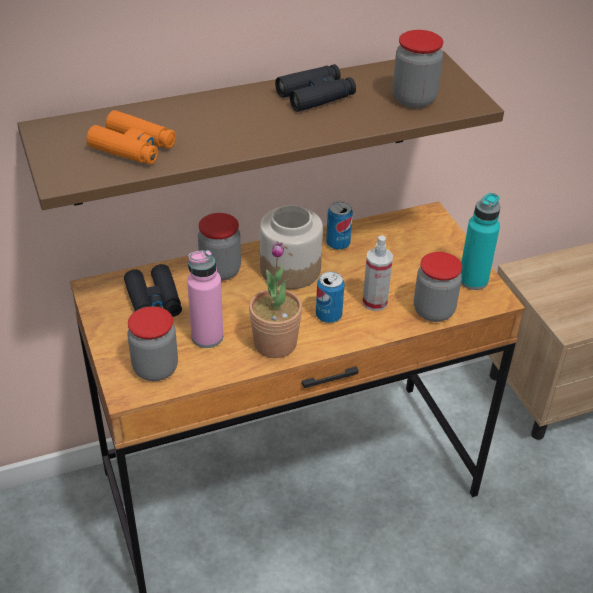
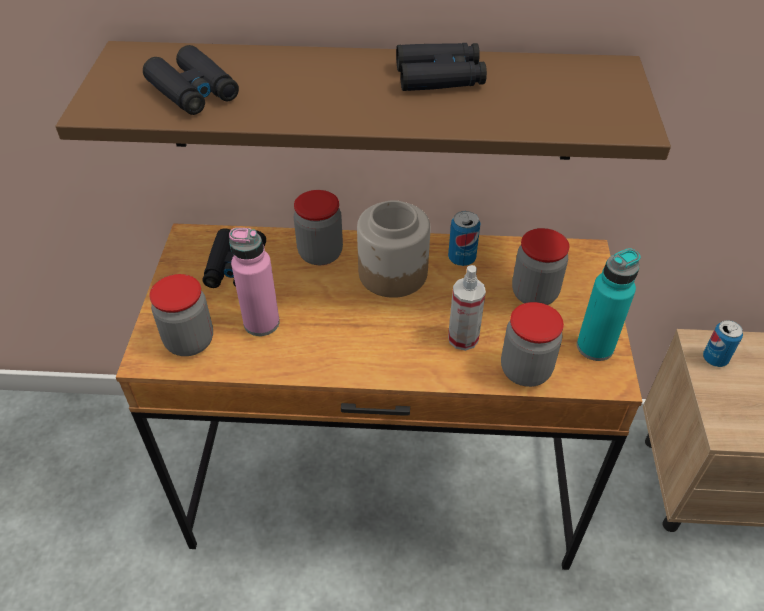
camera: 25 degrees right, 5 degrees up
(133, 147) = (194, 92): orange binoculars -> black binoculars
(275, 343) = (325, 353): potted plant -> none
(328, 316) = (402, 339): can -> can (715, 359)
(414, 99) = (557, 106): jar -> jar (534, 294)

